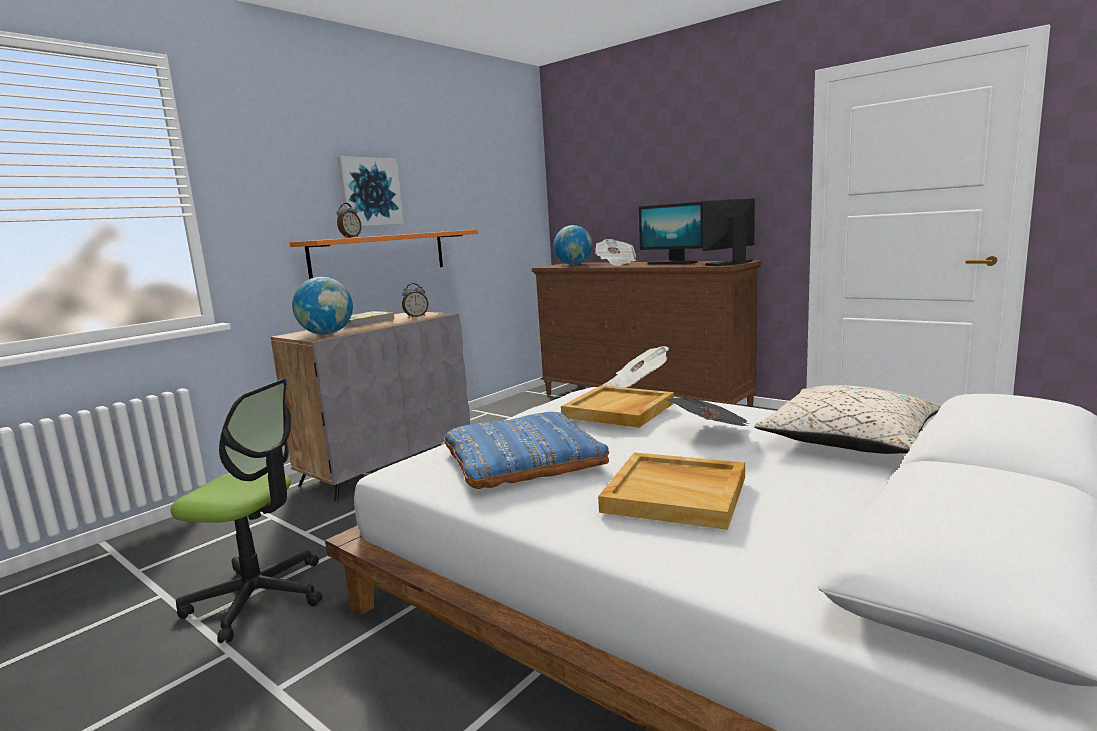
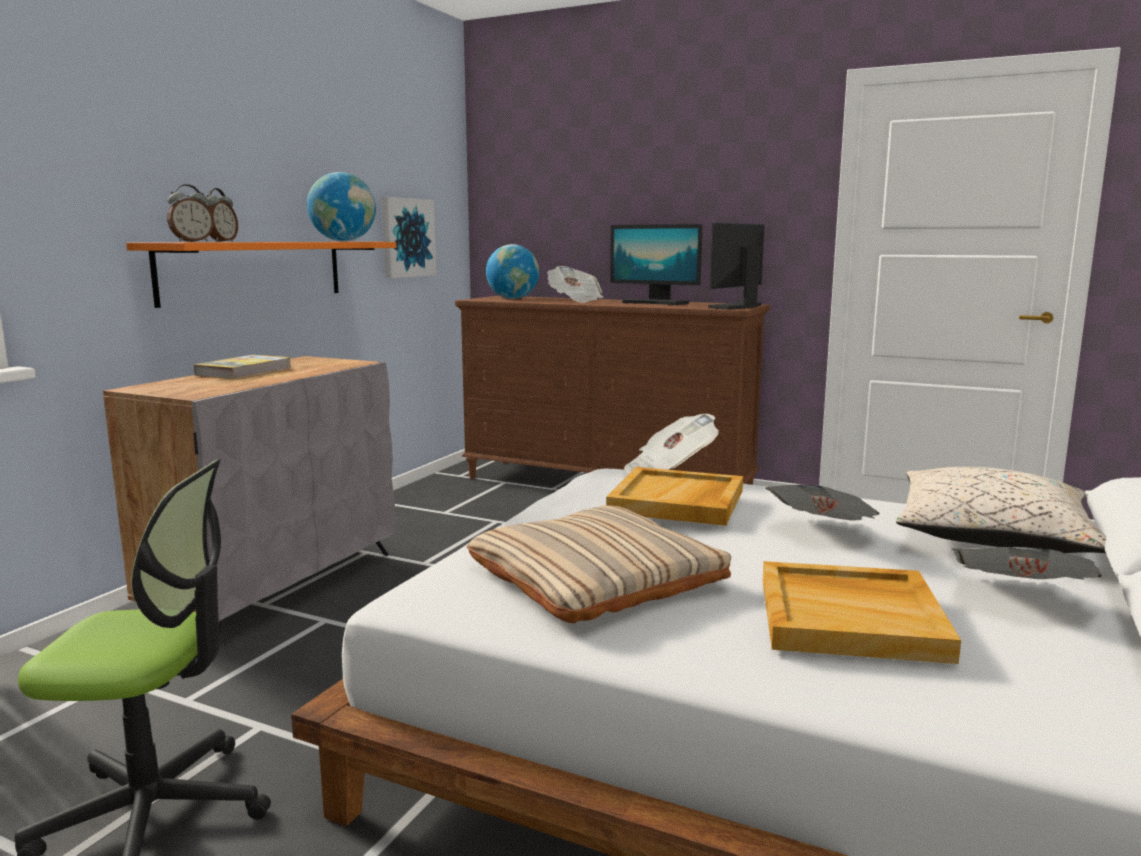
camera: 15 degrees left, 0 degrees up
(327, 334) = (203, 388): globe -> globe (343, 241)
(370, 192) = (244, 175): picture -> picture (407, 238)
(416, 316) = (322, 365): alarm clock -> alarm clock (192, 241)
(523, 460) = (596, 577): blue pillow -> beige pillow
(826, 487) = (1019, 599): none -> newspaper

